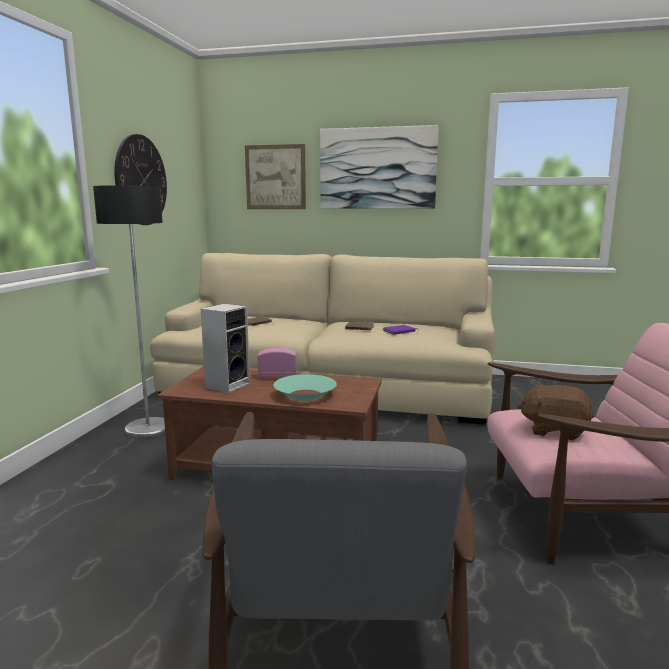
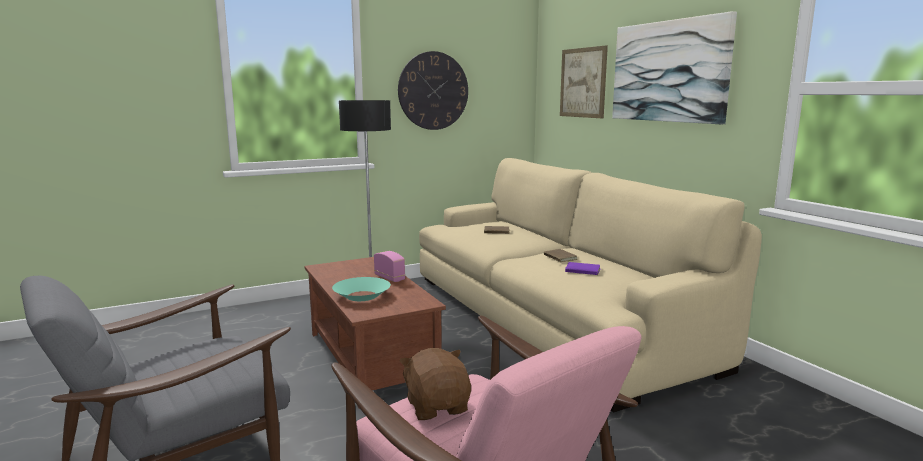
camera: 50 degrees right, 0 degrees up
(228, 385) = (348, 273): speaker -> none

